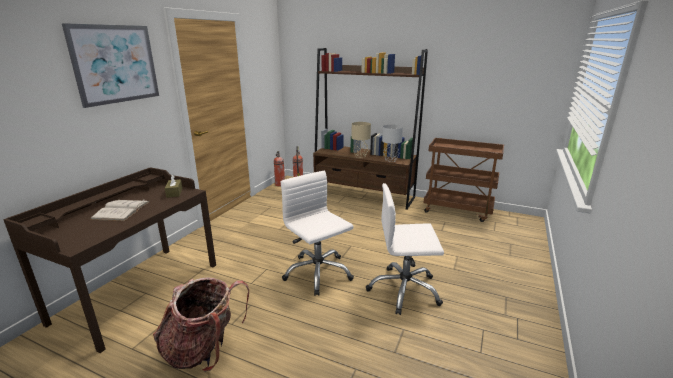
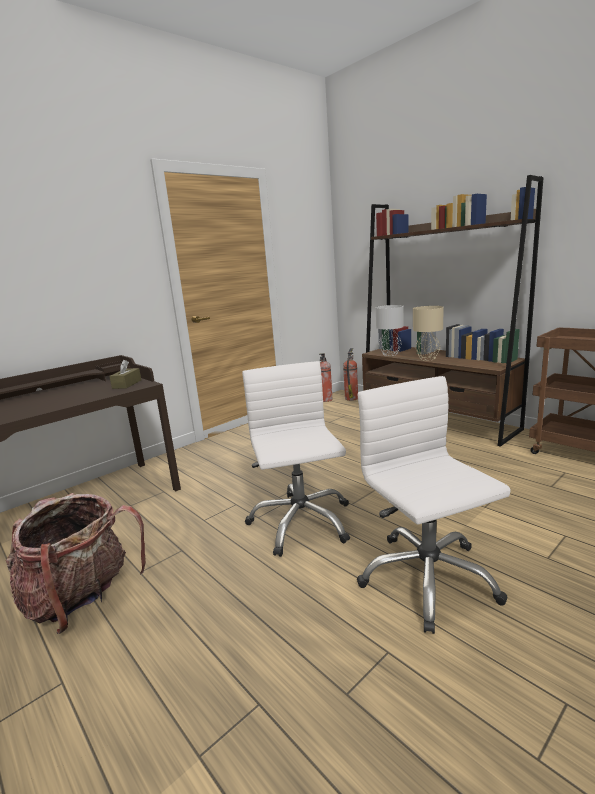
camera: 25 degrees right, 5 degrees down
(115, 64) = (79, 225): picture -> none
(121, 210) = (52, 398): white book -> none
(390, 160) = (473, 364): grey table lamp -> grey table lamp (389, 354)
(404, 290) = (427, 578): white office chair -> white office chair turned 45 degrees clockwise

